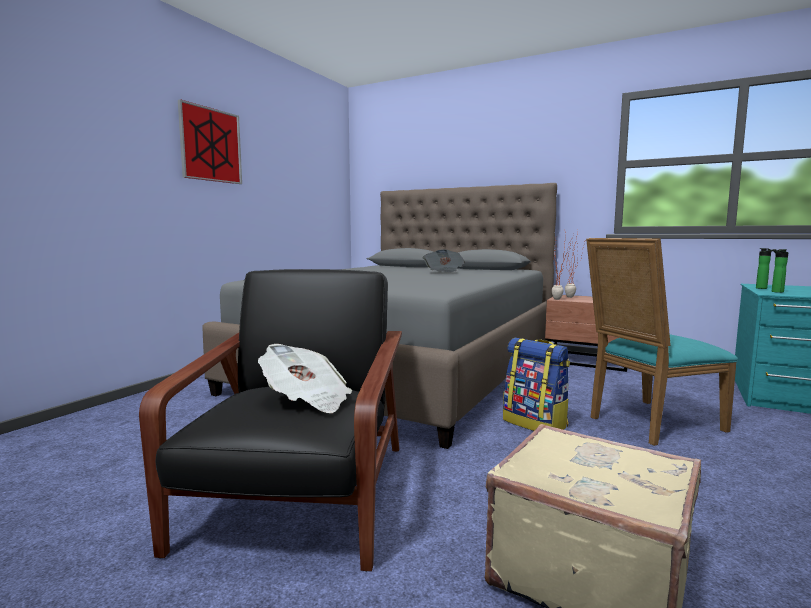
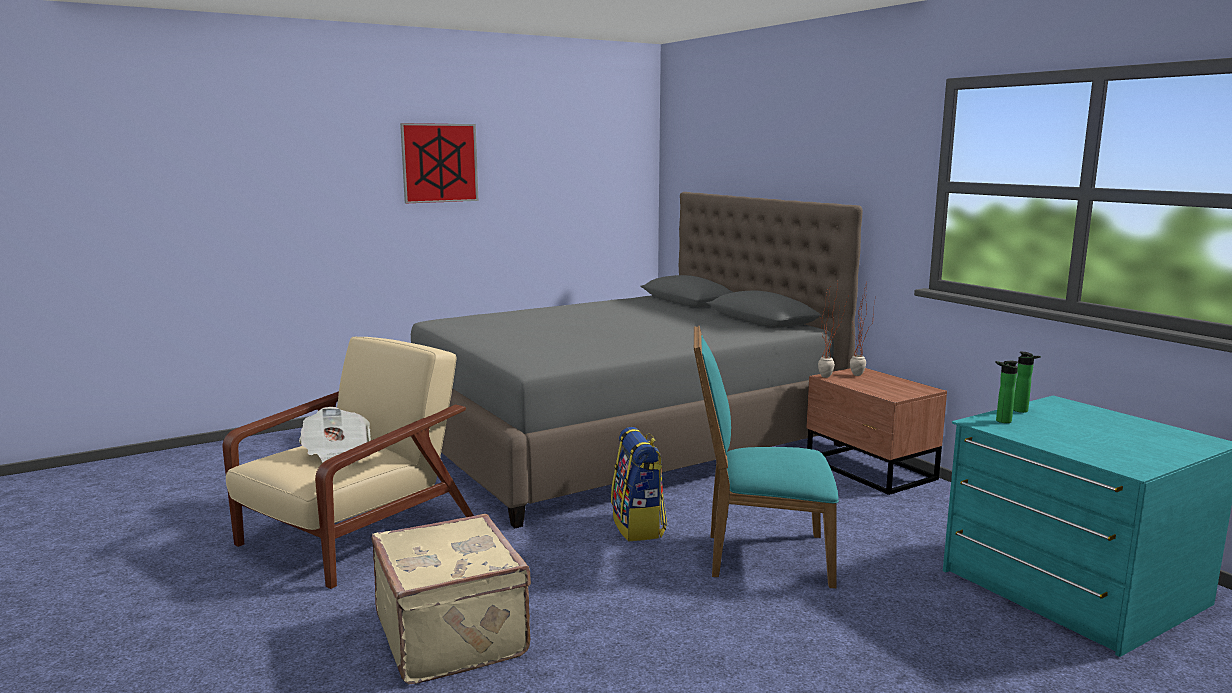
camera: 30 degrees right, 5 degrees up
(299, 496) = (354, 533): black armchair -> beige armchair
(444, 273) = (662, 328): newspaper -> none

